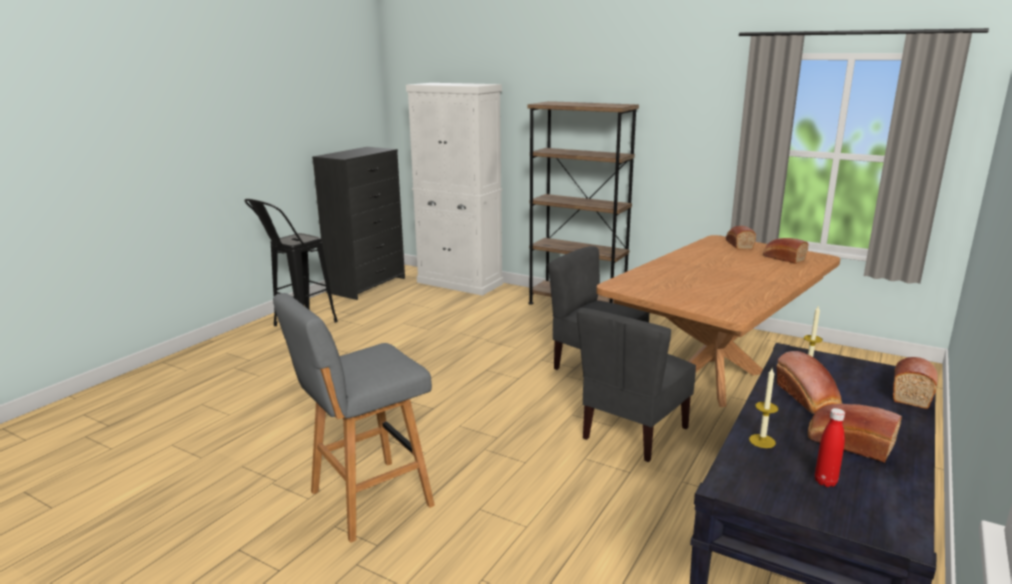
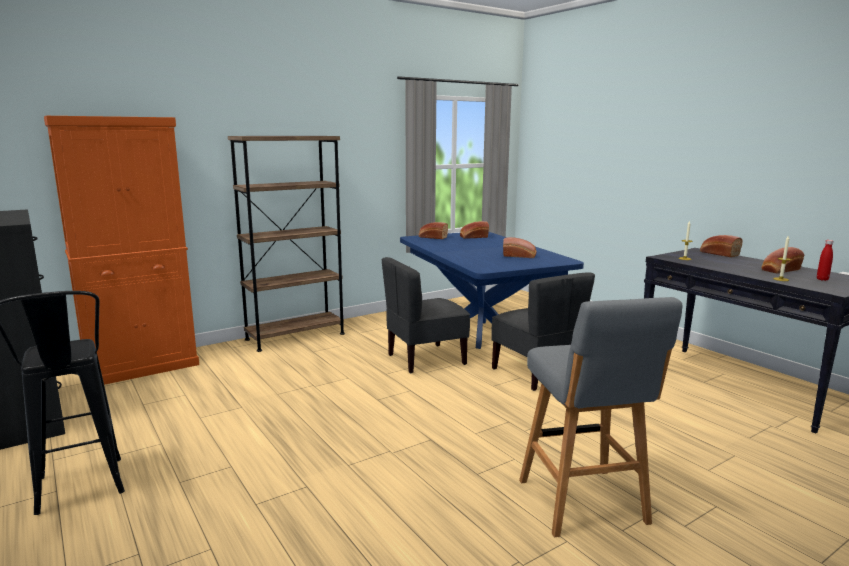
camera: 65 degrees left, 5 degrees down
(460, 283) = (142, 367): white cabinet -> orange cabinet
(714, 379) = (480, 333): brown dining table -> blue dining table
(808, 399) = (727, 265): bread -> bread (520, 256)

